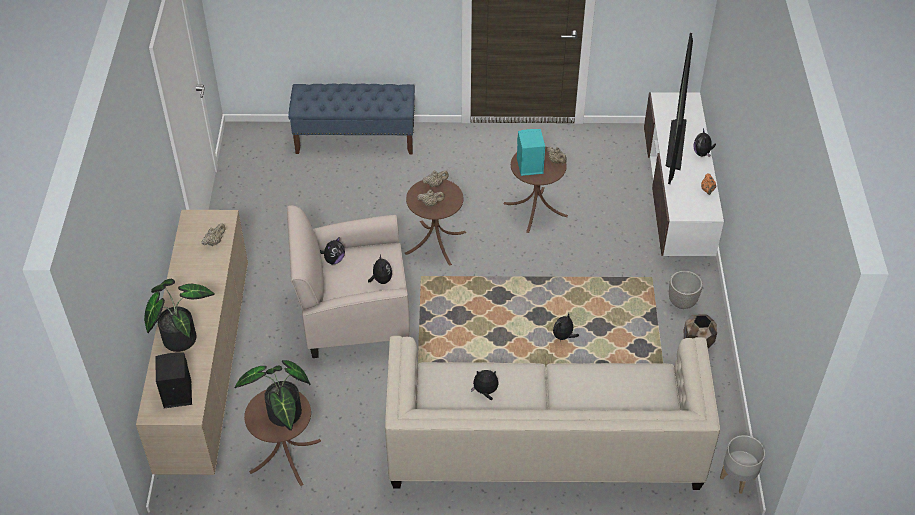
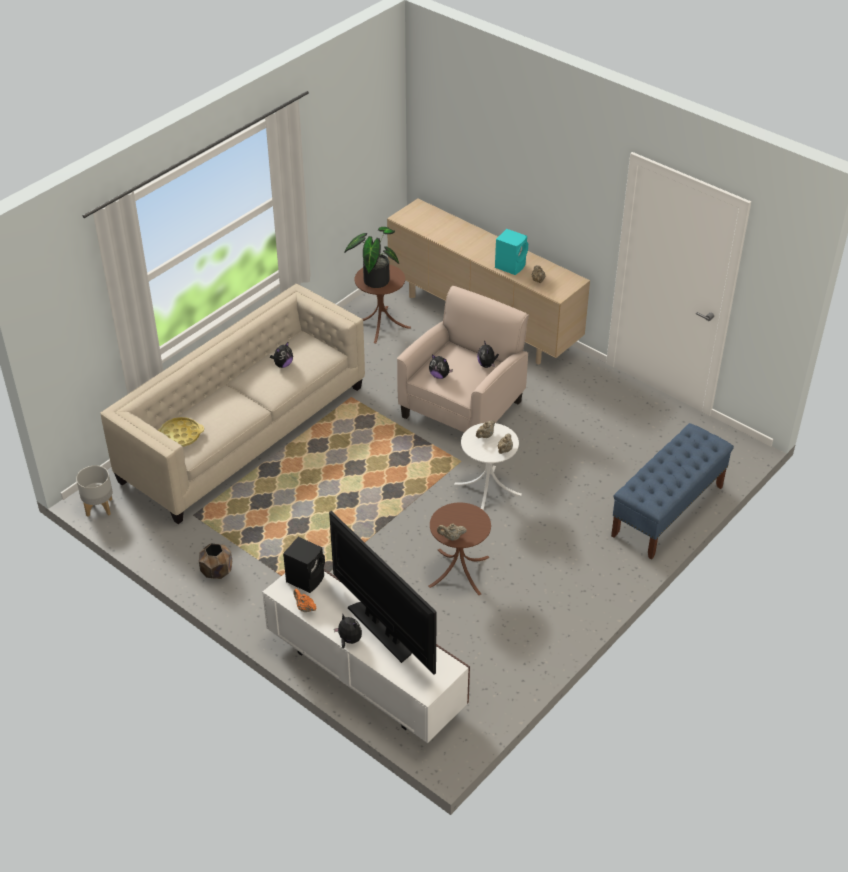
camera: 130 degrees right, 5 degrees down
(176, 394) = (422, 218): black speaker -> black speaker (306, 578)
(180, 335) = (467, 236): potted plant -> none
(435, 242) = (487, 489): brown side table -> white side table
(528, 166) = (465, 517): turquoise speaker -> turquoise speaker (511, 266)
(563, 336) = (314, 501): plush toy -> none
(650, 394) = (180, 435): none -> yellow tray
(681, 303) = (260, 591): planter -> none

